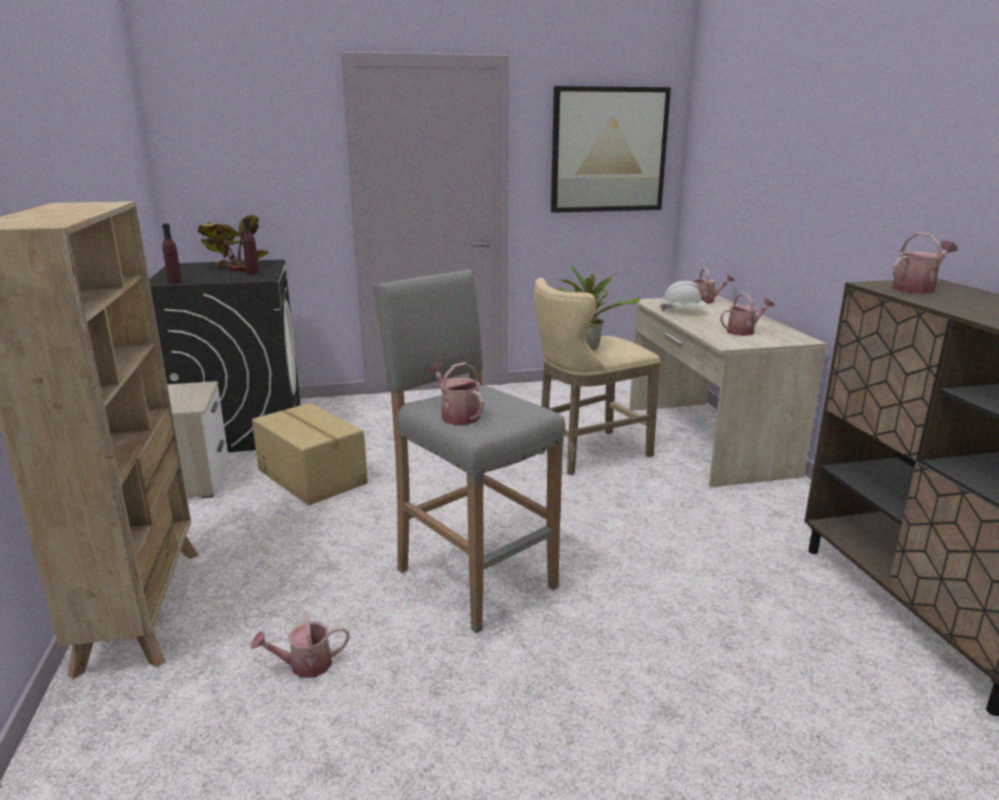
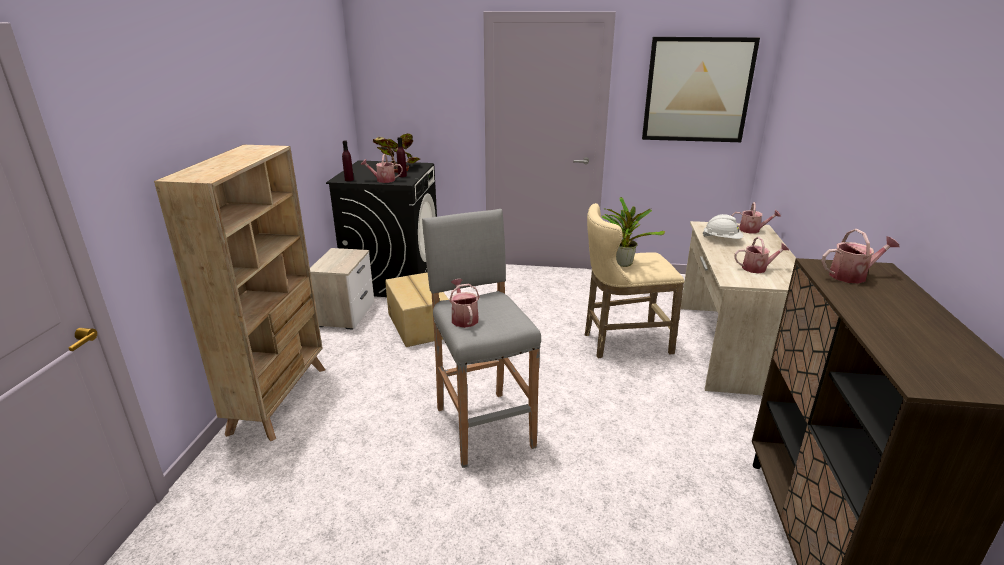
camera: 20 degrees right, 5 degrees up
(304, 665) = (348, 462): watering can -> watering can (383, 180)

